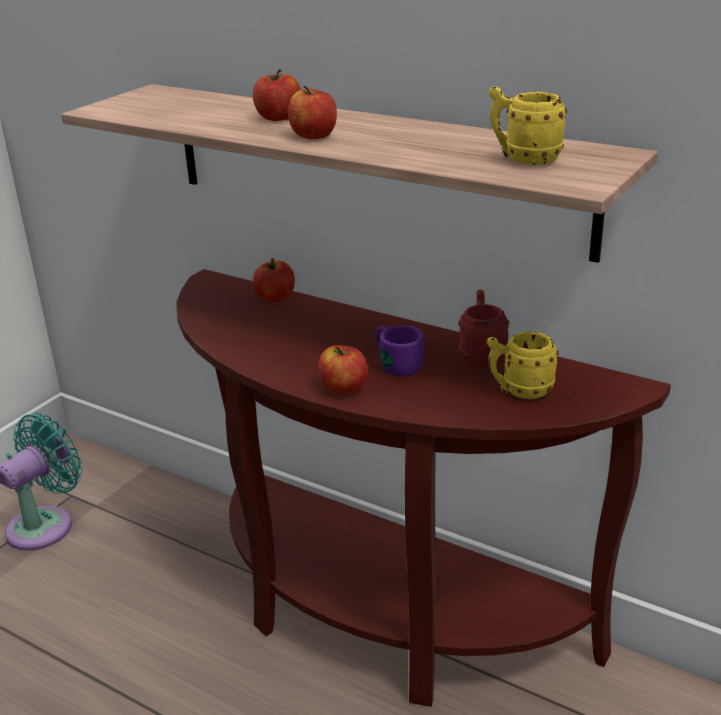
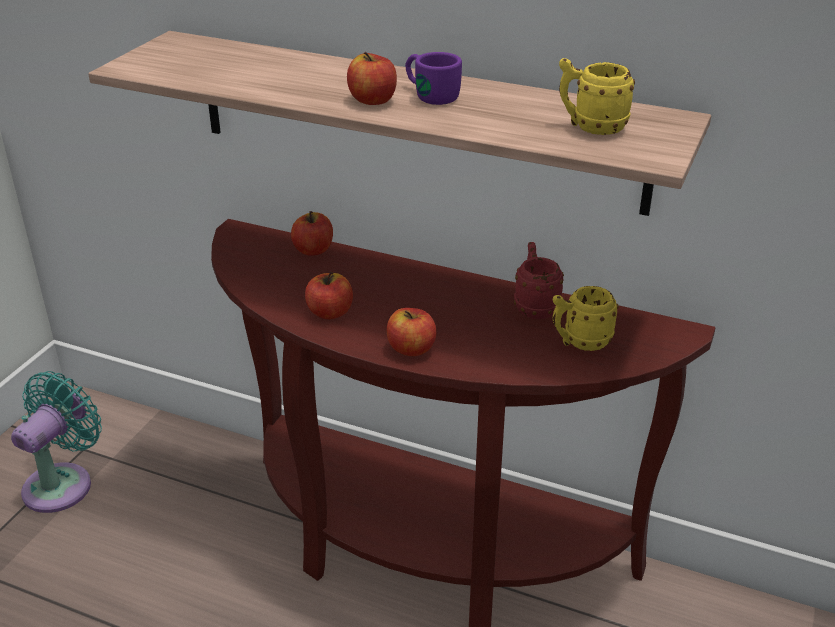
camera: 10 degrees left, 5 degrees up
(279, 118) = (326, 77): apple -> apple (330, 312)
(395, 364) = (454, 319): purple mug -> purple mug (429, 94)

